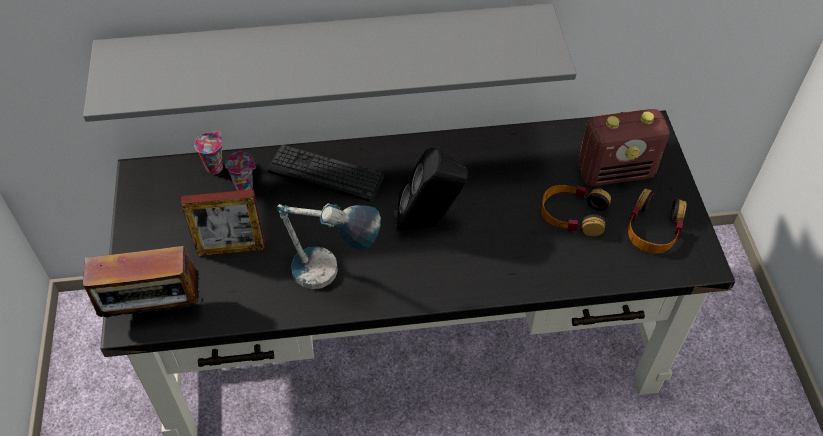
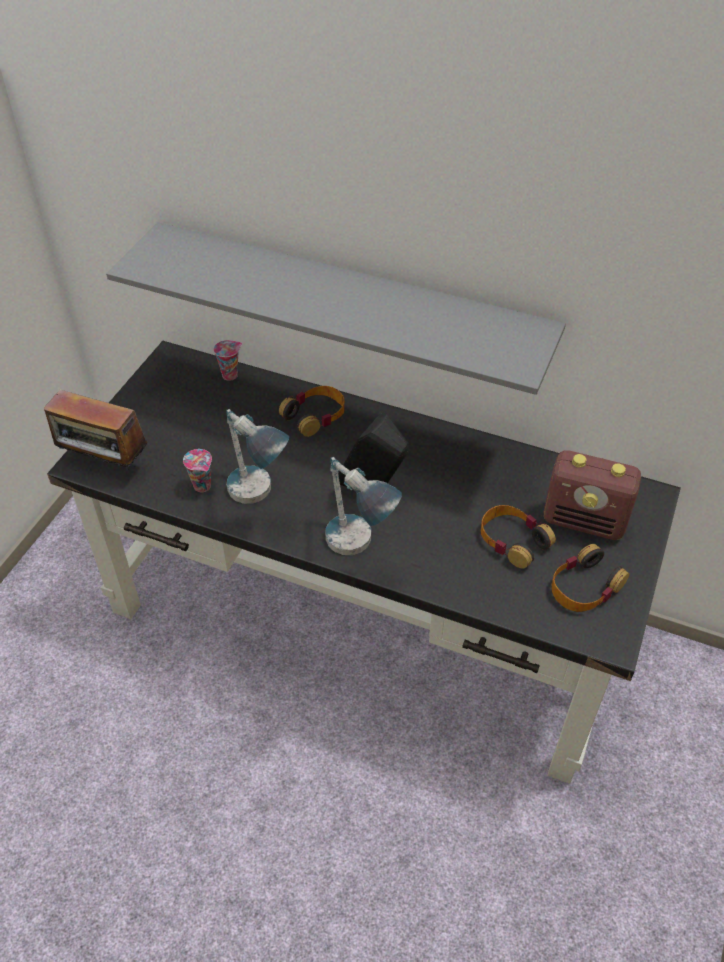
camera: 30 degrees right, 5 degrees down
(231, 249) = (196, 442): picture frame -> none
(246, 187) = (243, 399): cup -> cup (203, 486)
(325, 174) = (315, 415): keyboard -> headphones
(456, 284) = (359, 551): none -> table lamp

